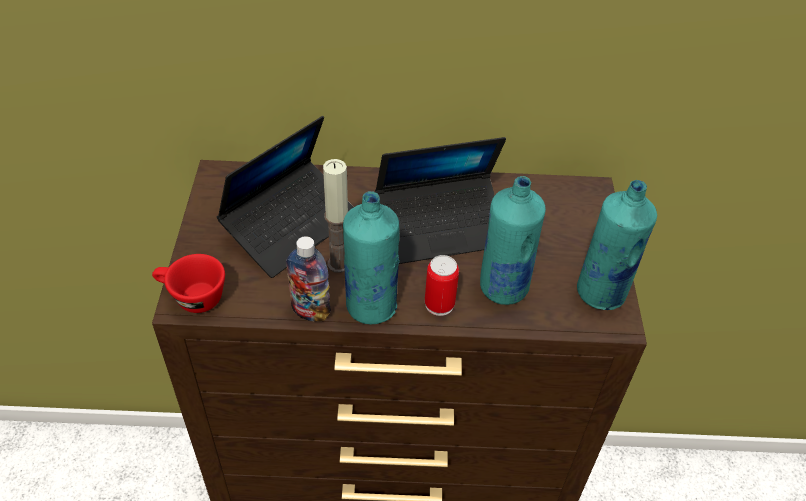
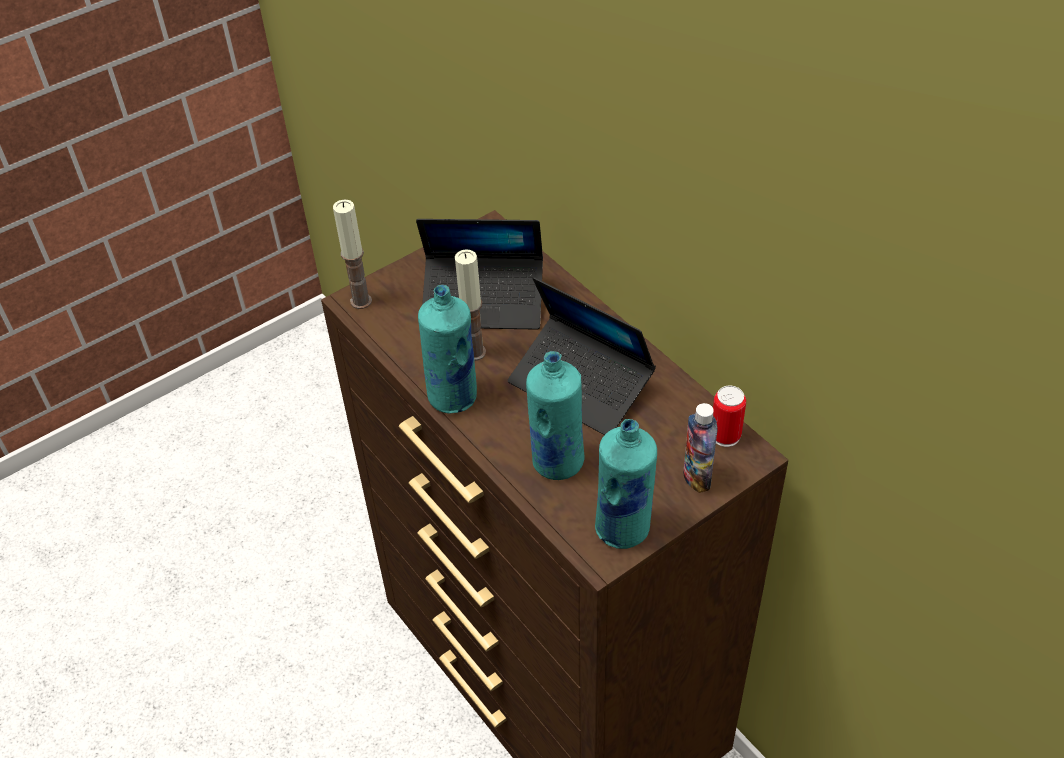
camera: 55 degrees right, 0 degrees up
(191, 297) = (361, 301): red cup -> candle
(310, 311) = (413, 368): bottle -> bottle (697, 477)
(439, 304) = (497, 434): can -> can (725, 435)

